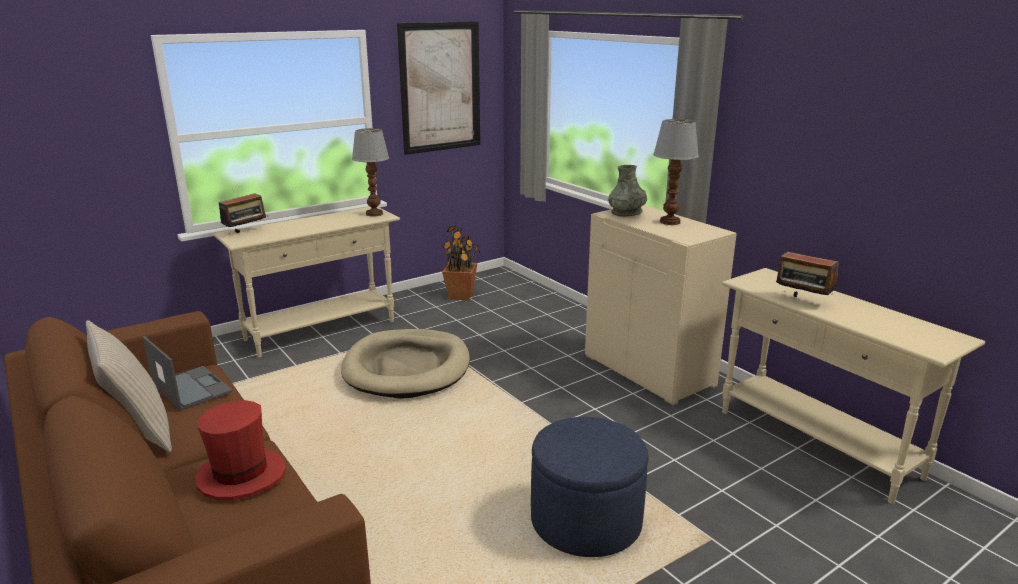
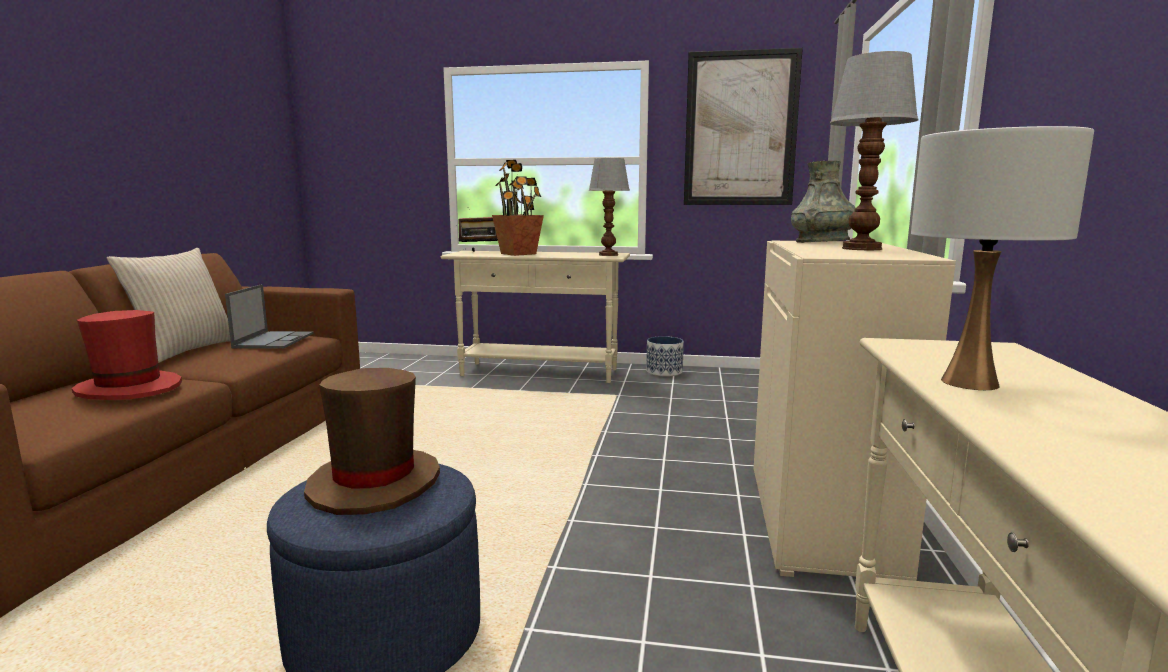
camera: 45 degrees right, 10 degrees down
(407, 368) = (545, 417): beige dog bed -> none
(412, 298) = (664, 372): none -> planter
(461, 295) = (716, 382): potted plant -> potted plant (519, 254)
(581, 440) = (375, 483): none -> brown hat
(802, 301) = (970, 383): radio -> white table lamp

